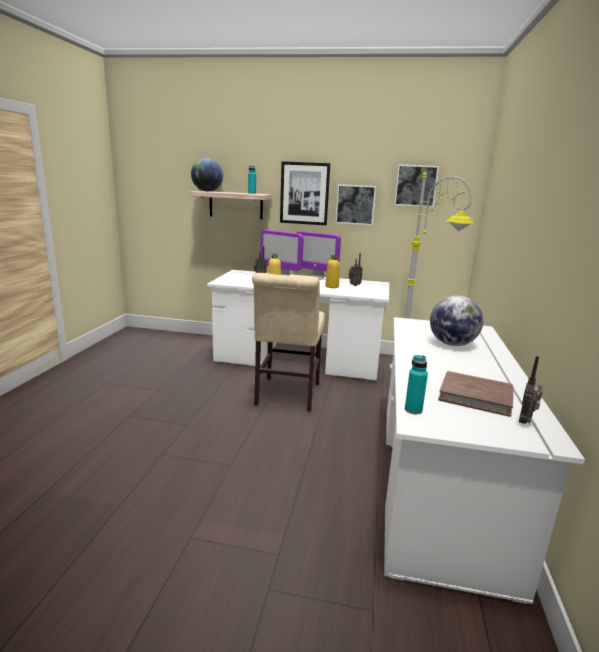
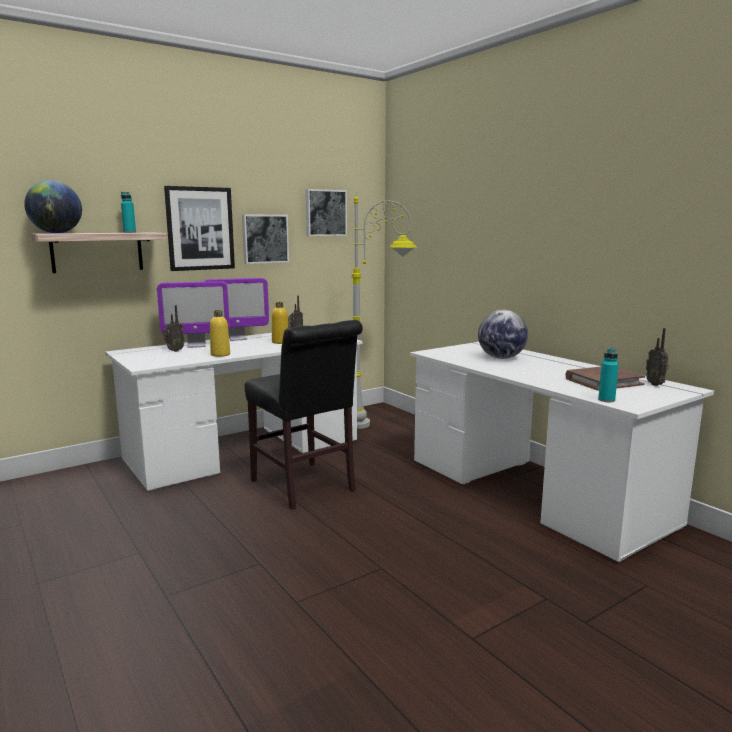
camera: 45 degrees left, 5 degrees down
(286, 396) = (305, 487): beige chair -> black chair

